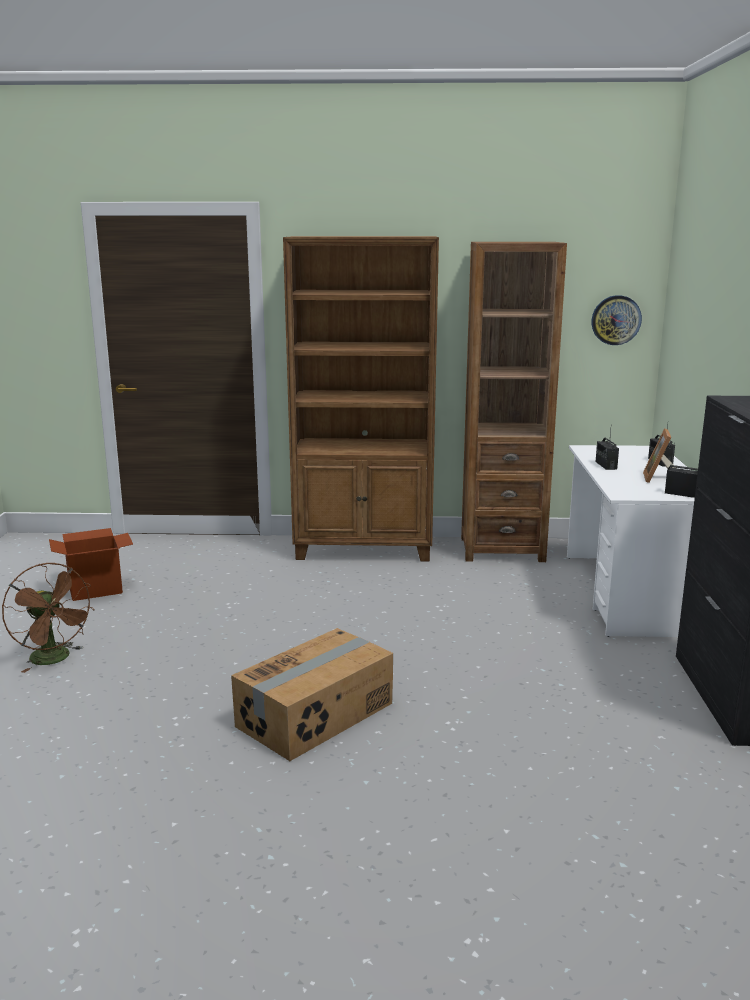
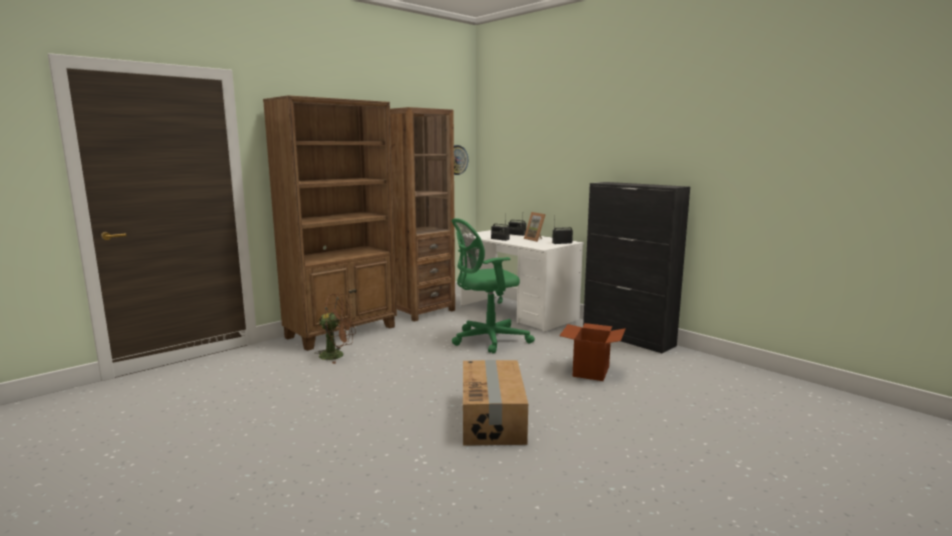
camera: 45 degrees left, 5 degrees down
(55, 659) = (241, 474): brown fan -> brown fan (337, 355)
(96, 590) = (173, 420): cardboard box -> cardboard box (591, 371)
(503, 618) = (487, 340): none -> green office chair

